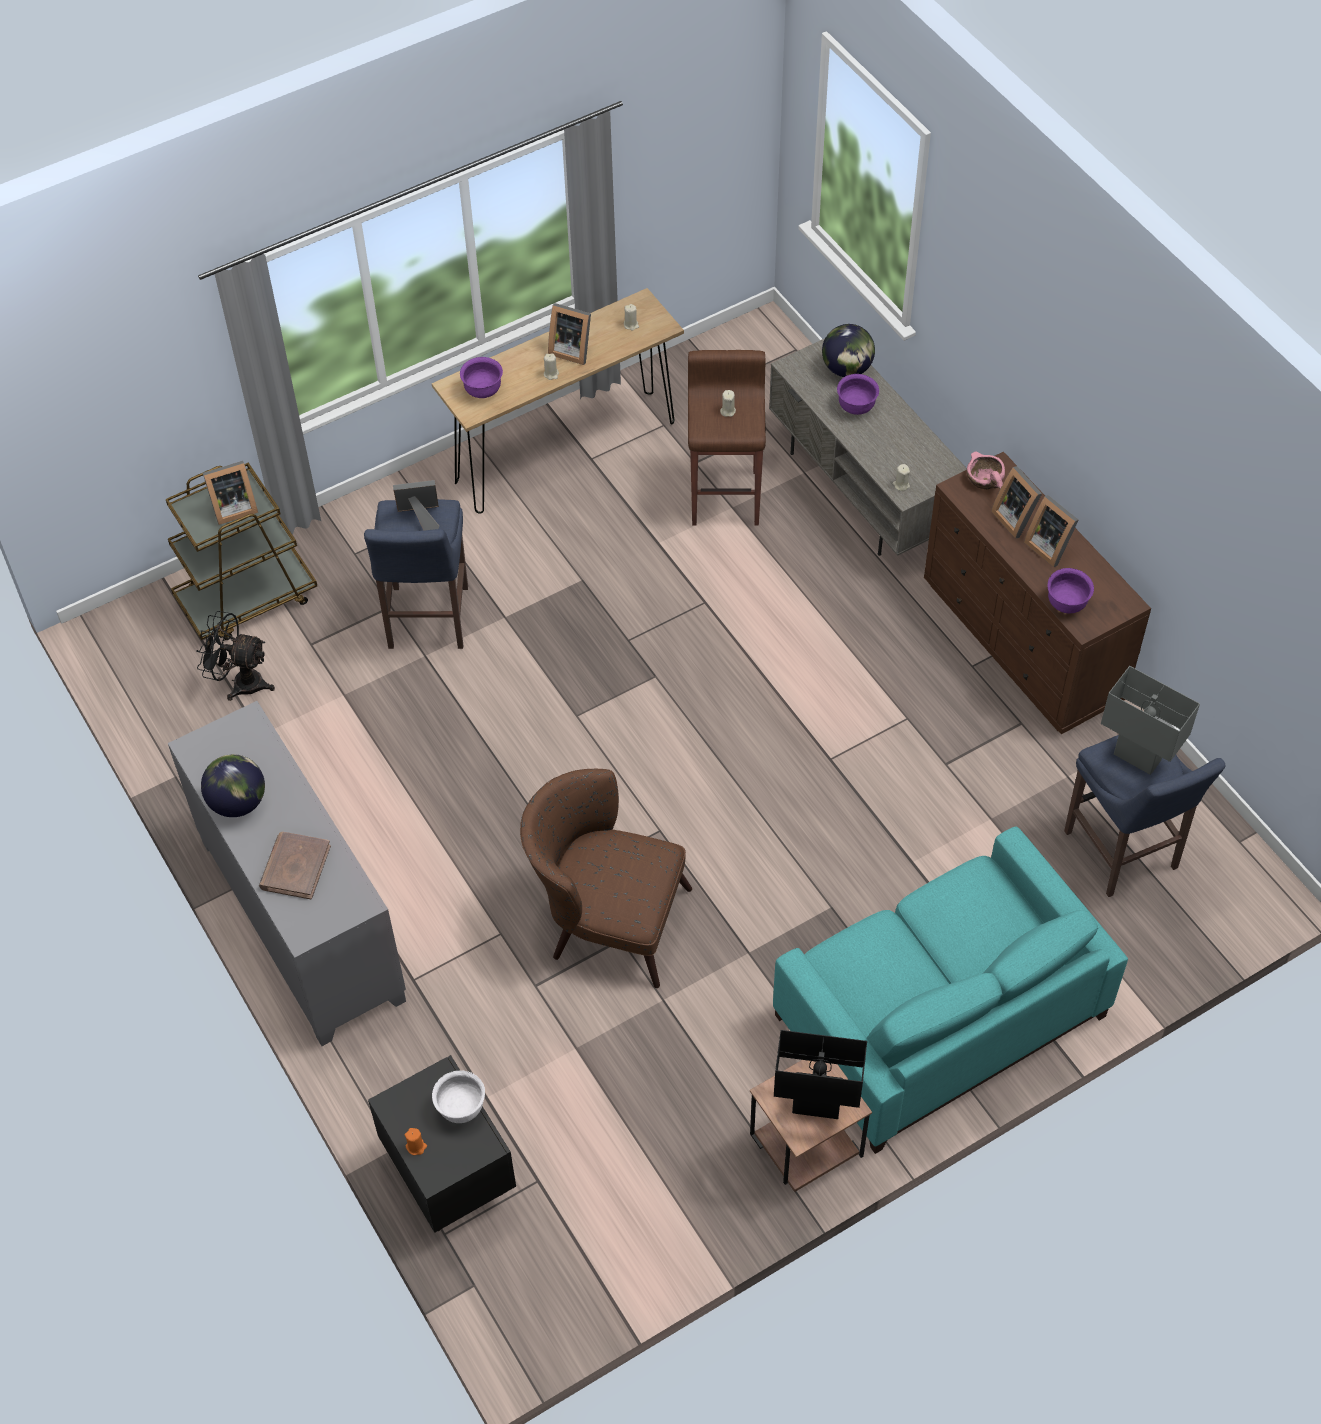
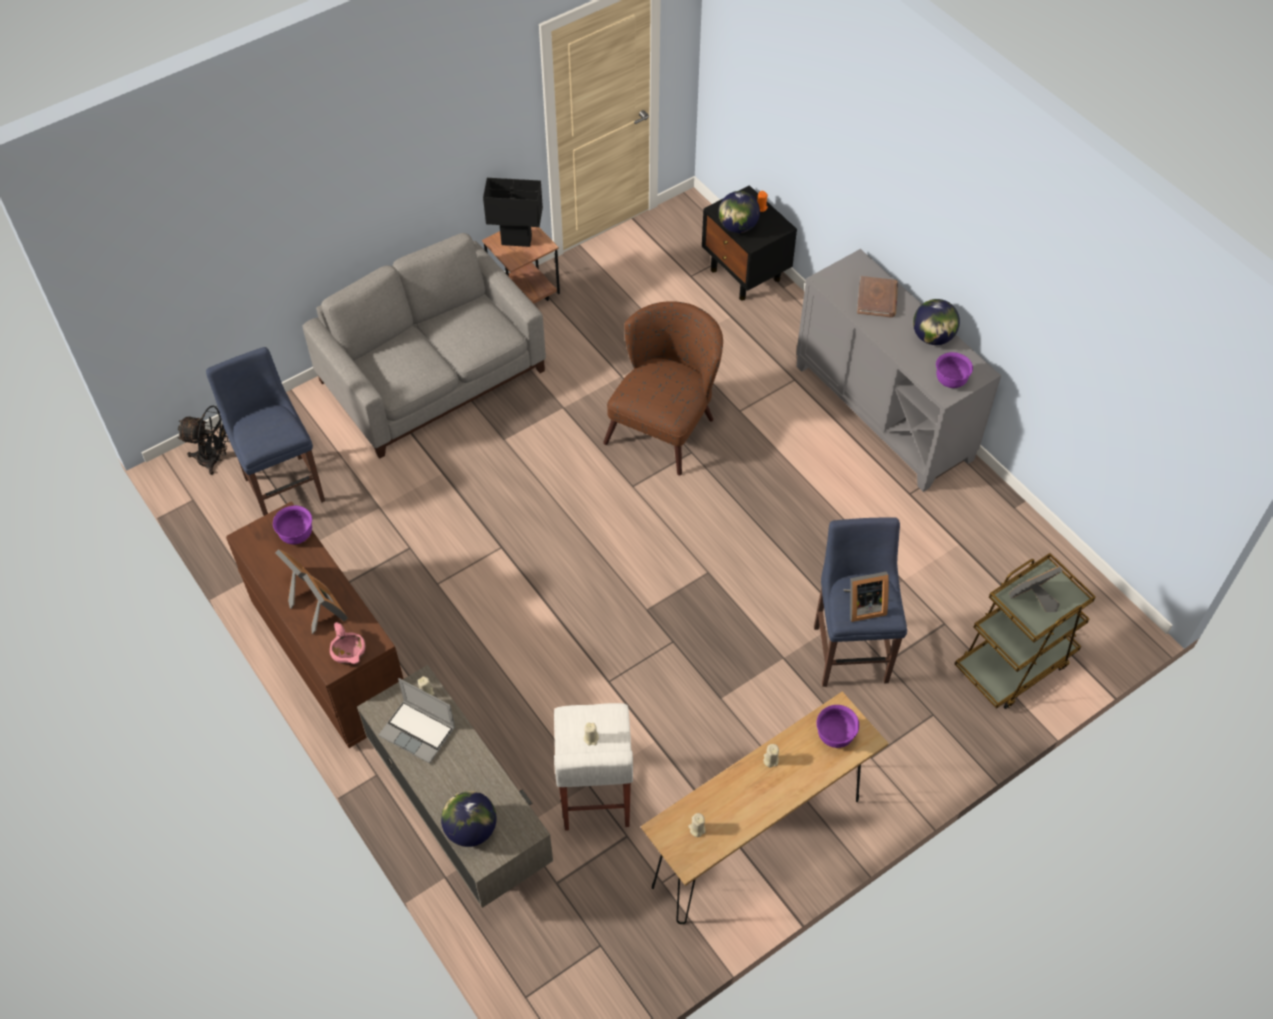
camera: 175 degrees right, 0 degrees up
(240, 682) = (992, 586): black fan -> black fan (215, 459)
(461, 1108) = (737, 227): white bowl -> globe
(571, 349) = (755, 793): picture frame -> none
(606, 919) = (666, 423): brown armchair -> brown armchair turned 75 degrees counterclockwise
(726, 496) = (594, 797): brown stool -> white stool
(856, 407) = (464, 781): purple bowl -> purple bowl (950, 381)
(905, 450) = (419, 731): none -> laptop
(938, 1014) = (433, 376): turquoise sofa -> grey sofa
(1137, 757) = (266, 431): grey table lamp -> none

